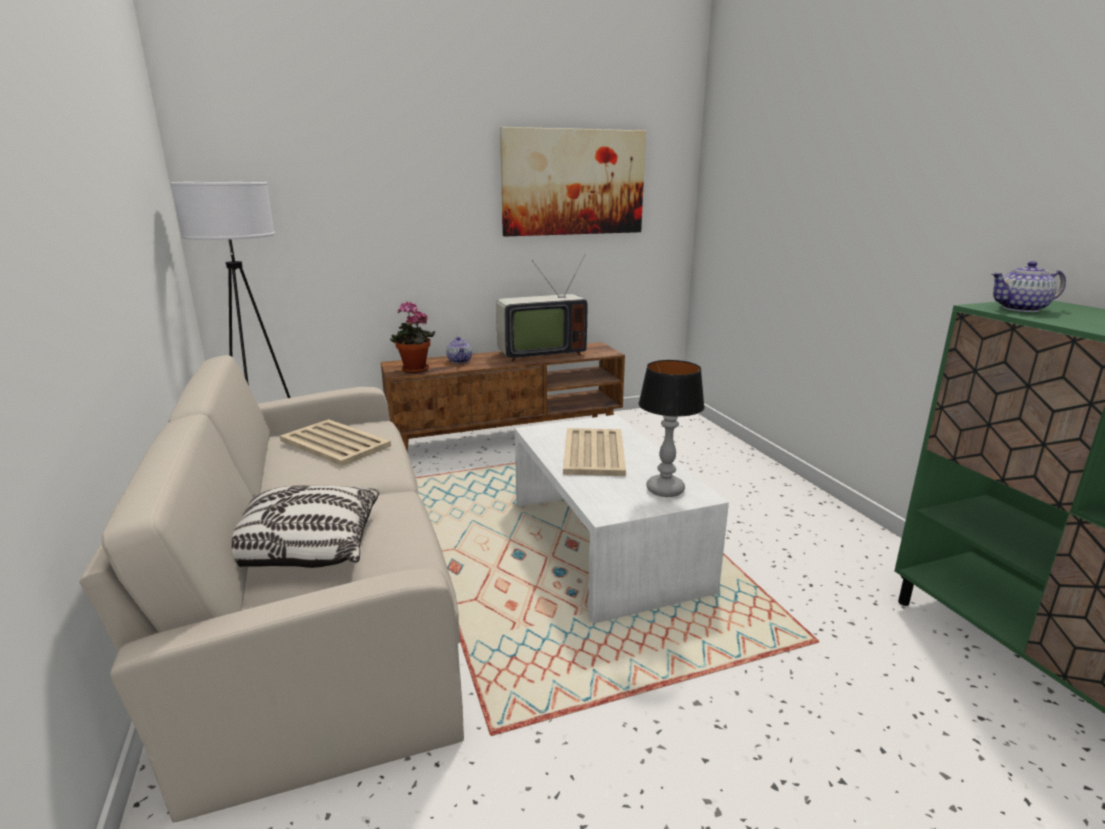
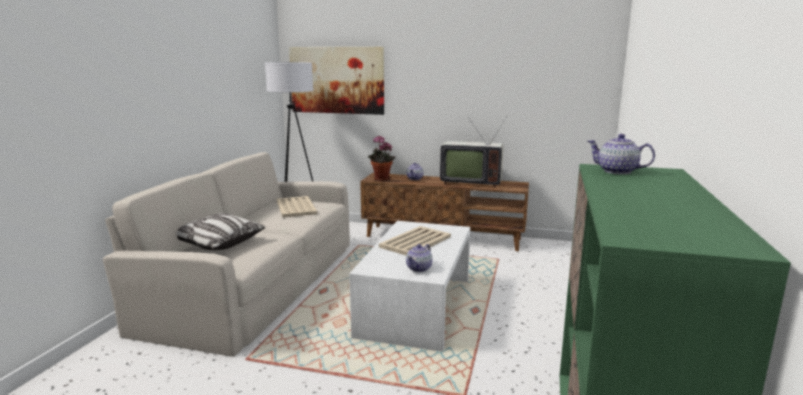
camera: 35 degrees right, 5 degrees down
(573, 182) = (512, 64): picture -> picture (337, 80)
(665, 489) = (419, 268): table lamp -> teapot

